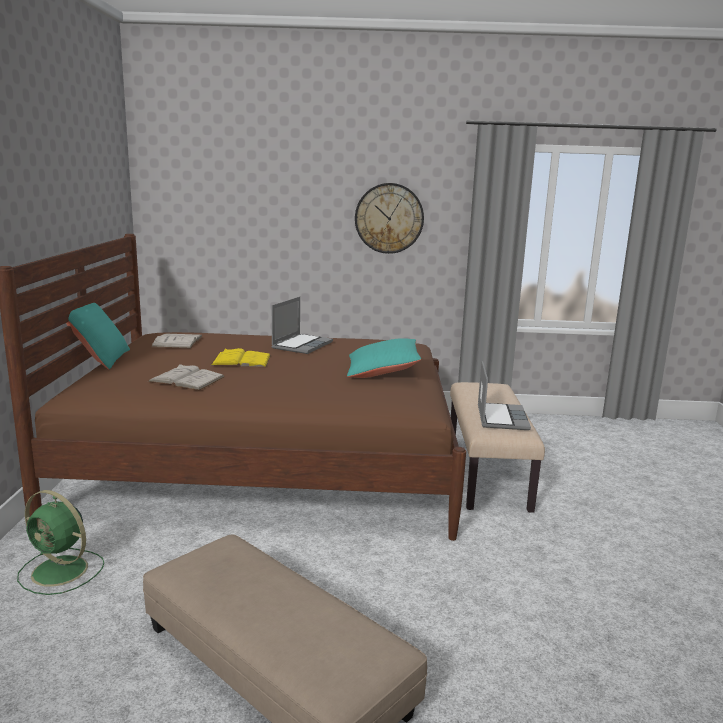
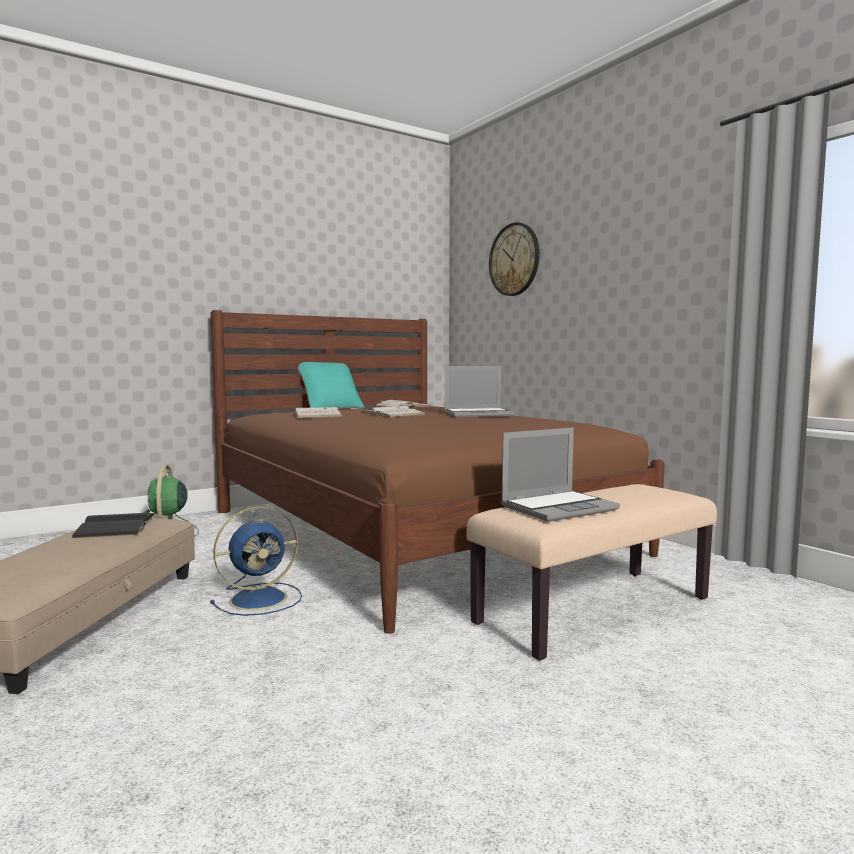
camera: 55 degrees right, 10 degrees down
(220, 569) = (116, 526): none -> black book
(241, 360) = (392, 414): yellow book -> white book
(336, 567) = (261, 599): none -> blue fan
(382, 371) = (464, 429): turquoise pillow -> none
(389, 218) = (642, 278): wall clock -> wall clock (514, 259)

